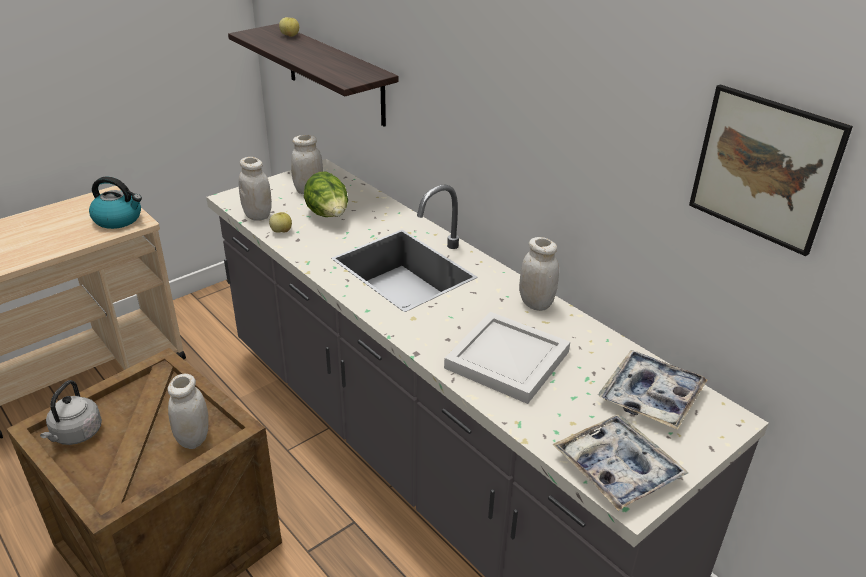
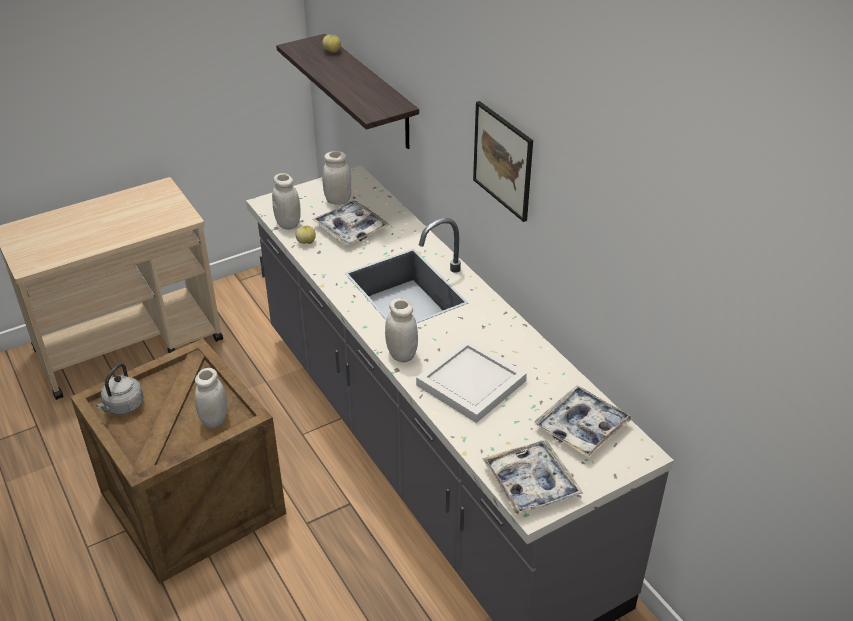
camera: 10 degrees right, 5 degrees up
(119, 219) = (169, 213): kettle -> none
(328, 215) = (351, 229): lettuce -> tray
(536, 303) = (512, 333): white jar -> white jar (401, 355)
(764, 168) = (666, 256): picture -> picture (503, 160)

